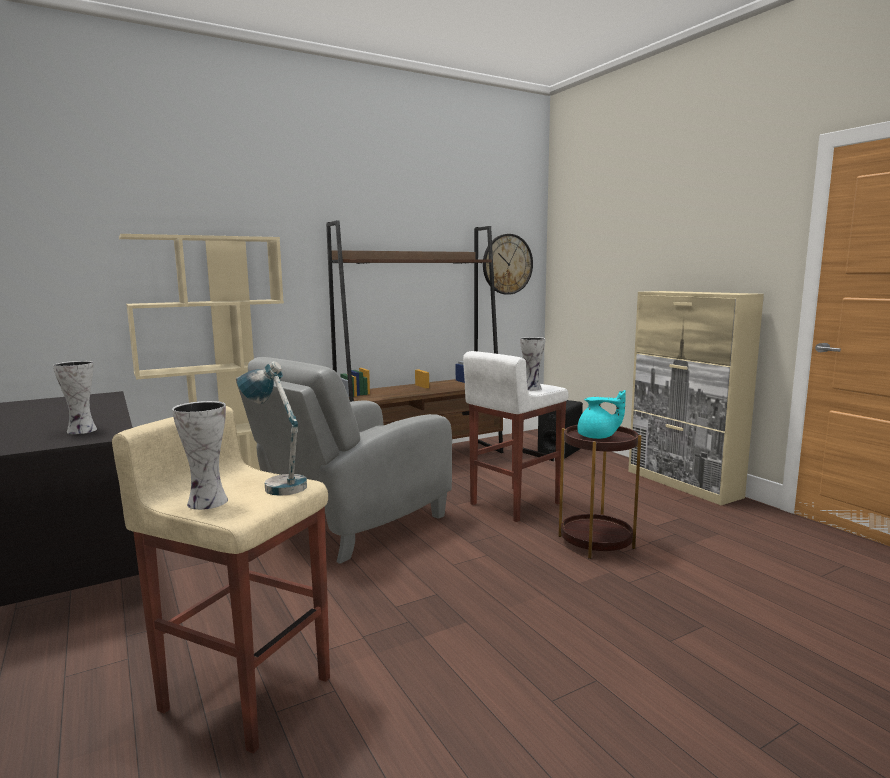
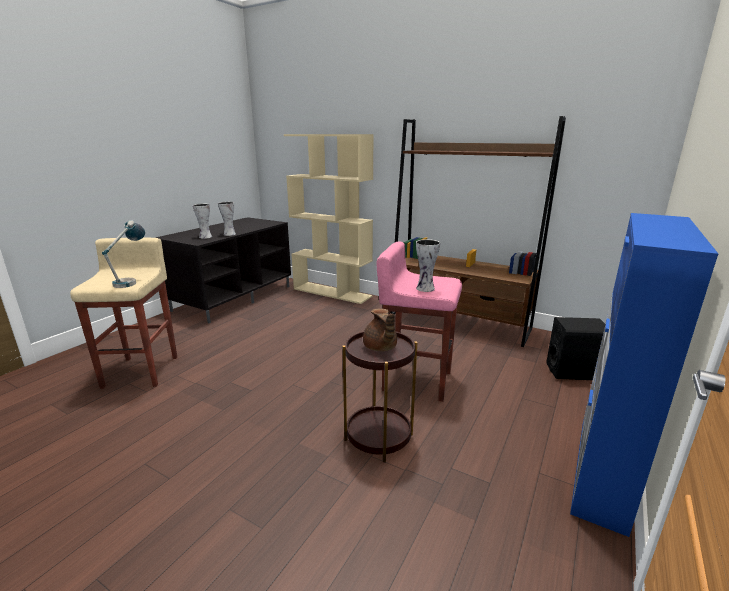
camera: 60 degrees right, 10 degrees up
(205, 502) = (102, 278): vase -> vase (229, 234)
(352, 523) = (323, 336): grey armchair -> none
(507, 264) = (609, 158): wall clock -> none
(513, 503) = (416, 380): white stool -> pink stool
(598, 437) = (380, 348): turquoise teapot -> brown teapot
(683, 484) = (601, 471): beige cabinet -> blue cabinet

